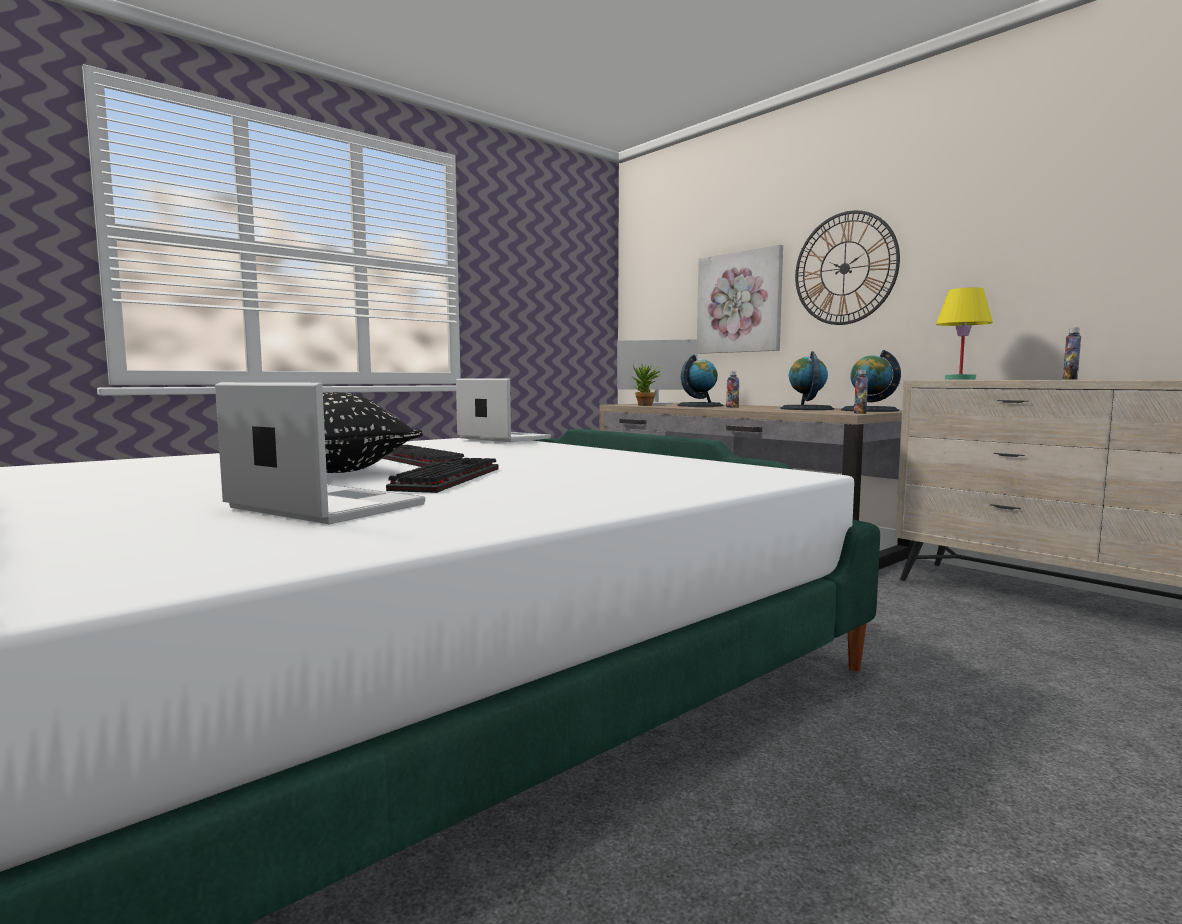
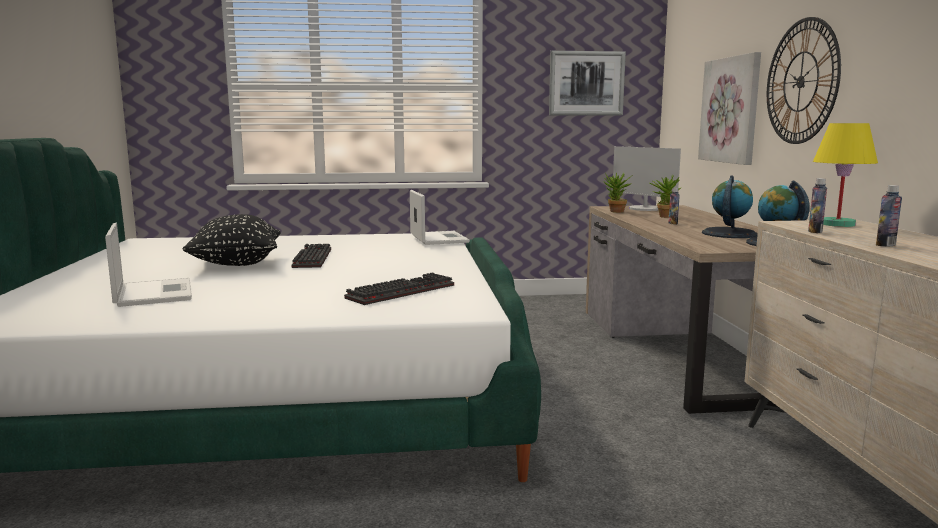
camera: 35 degrees right, 5 degrees up
(446, 479) = (267, 279): keyboard -> keyboard (401, 291)
(557, 278) = (586, 83): none -> picture
(700, 405) = (664, 216): globe -> potted plant
(860, 413) = (723, 250): bottle -> bottle (815, 231)

